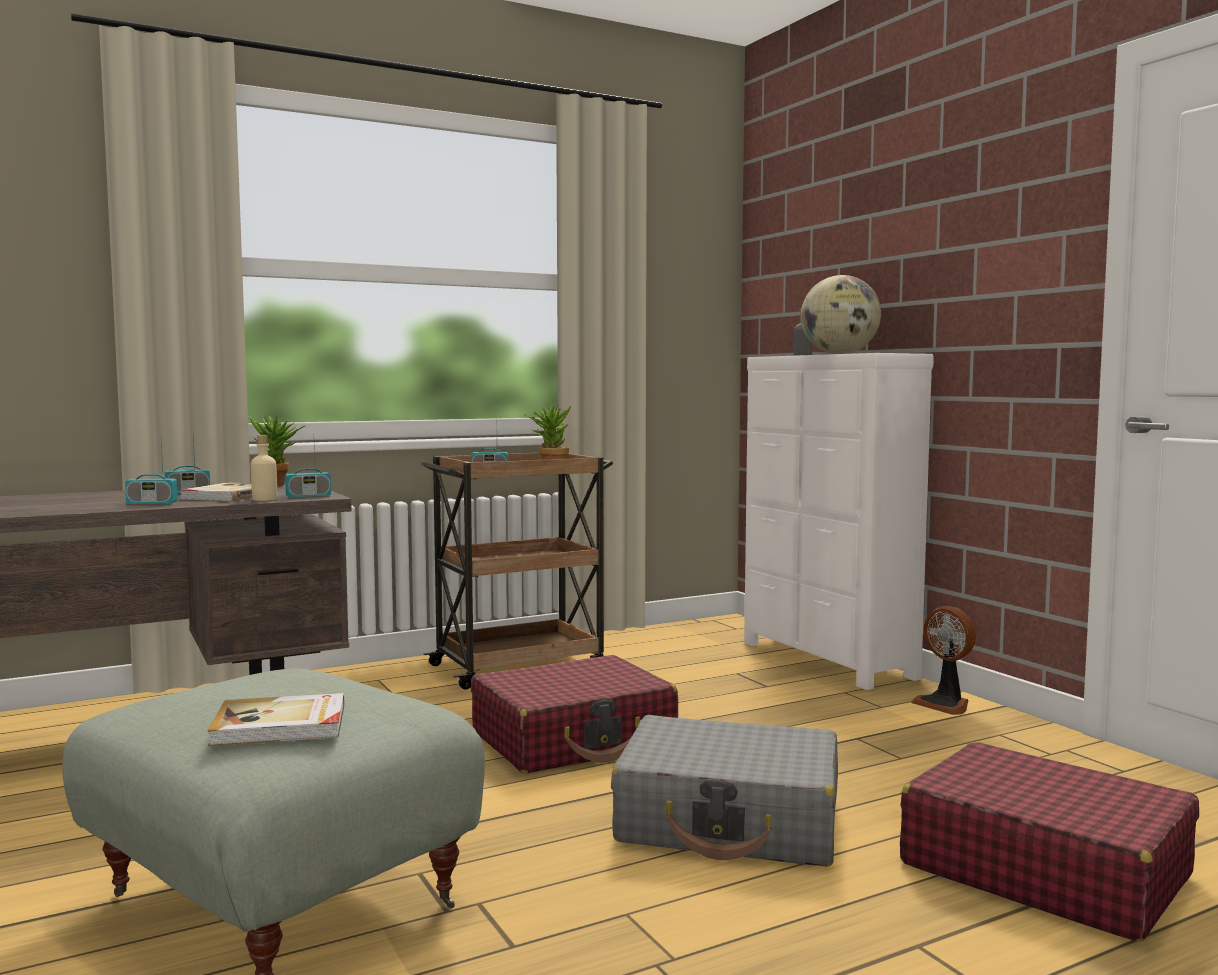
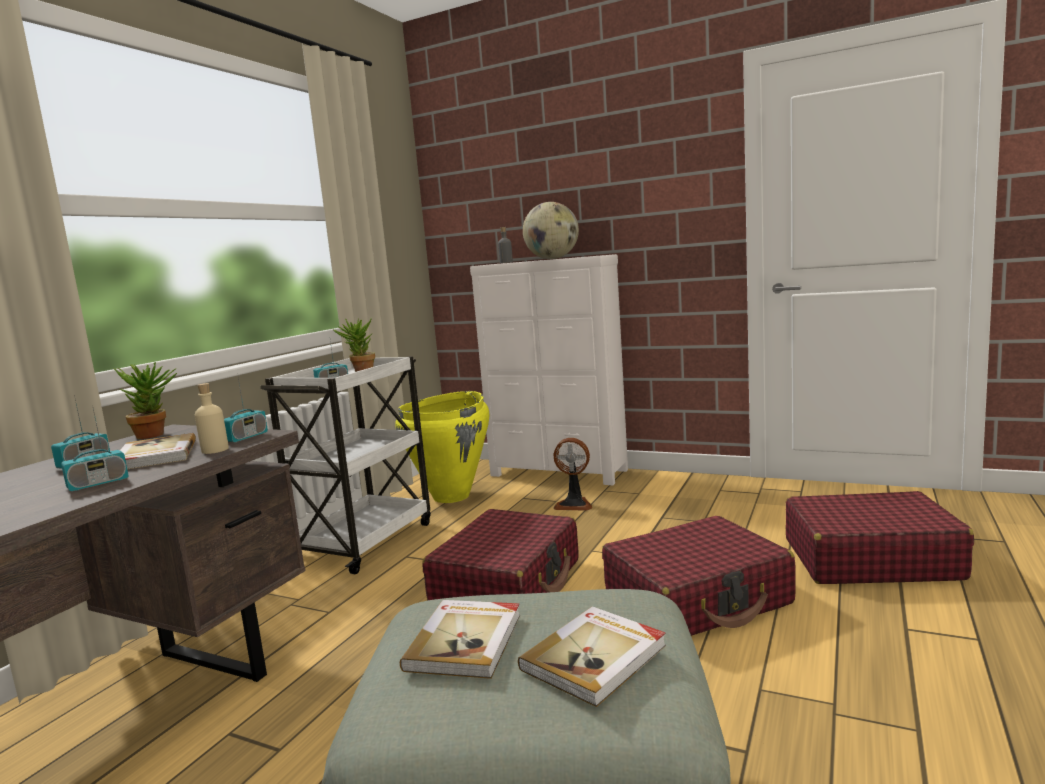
camera: 35 degrees left, 5 degrees up
(243, 689) = (466, 641): none -> book
(519, 666) = (366, 541): brown cart -> white cart
(665, 651) = (451, 497): none -> yellow vase
(730, 821) = (697, 598): grey suitcase -> red suitcase
(945, 704) = (665, 481): fan -> fan (574, 504)

